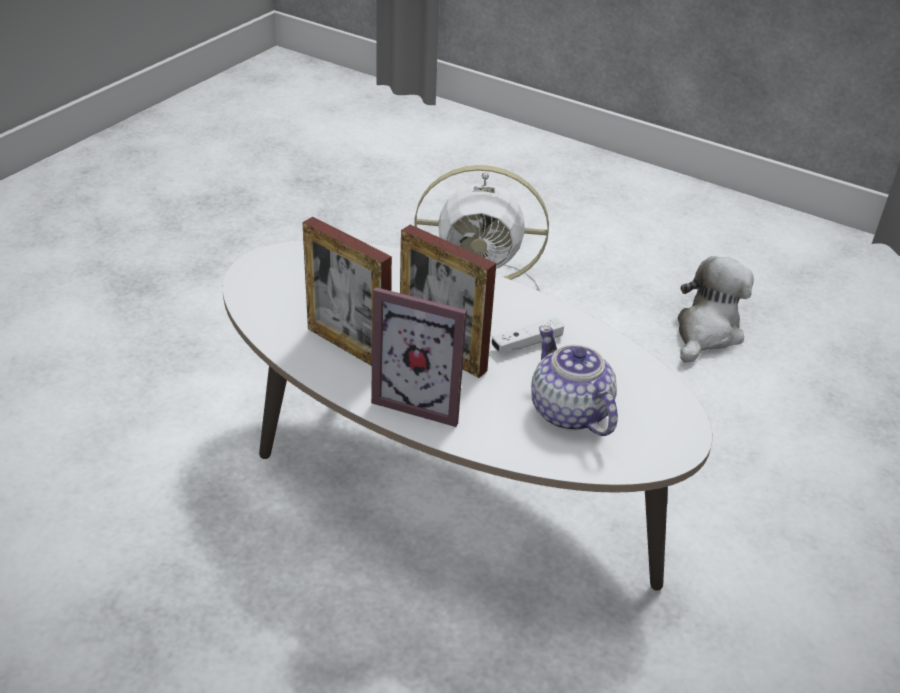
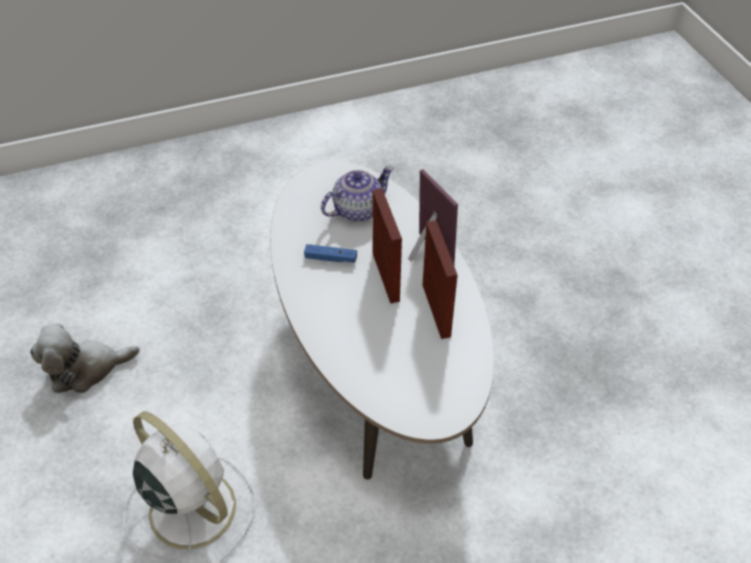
camera: 140 degrees left, 10 degrees up
(527, 343) = (330, 258): white game controller -> blue game controller
(569, 413) = (357, 210): teapot -> teapot turned 135 degrees counterclockwise

